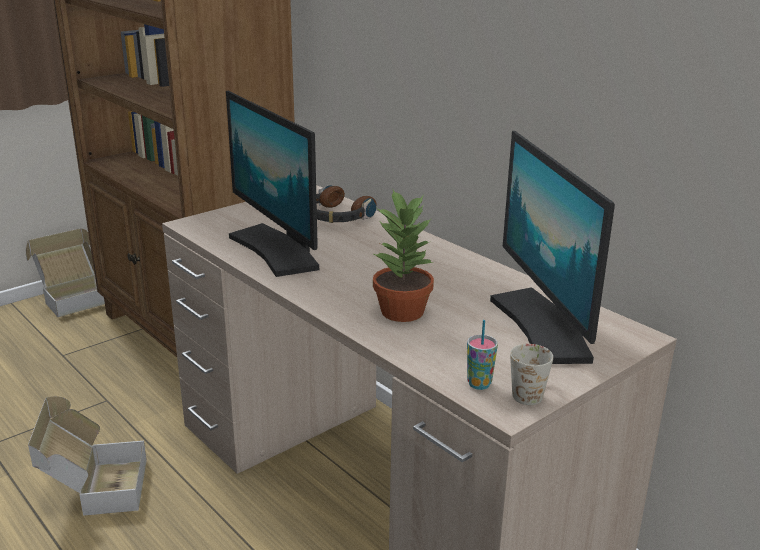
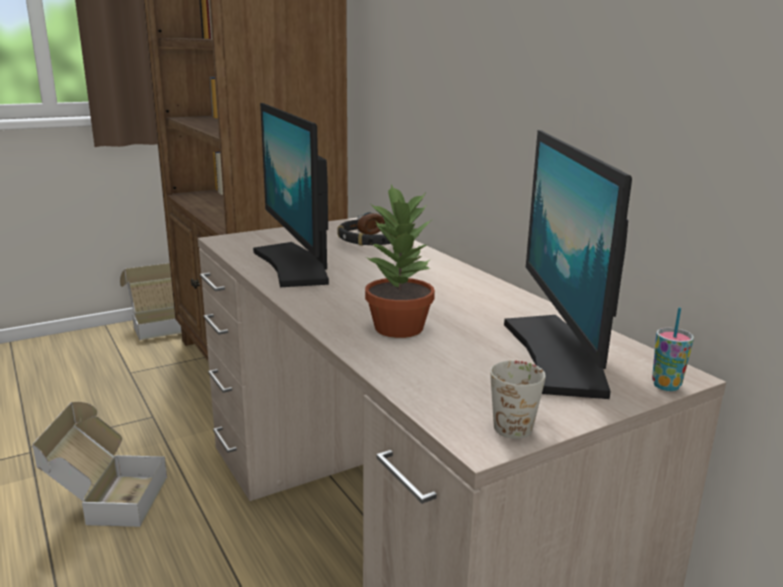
camera: 10 degrees right, 5 degrees down
(479, 384) = (457, 409): cup -> cup (666, 386)

